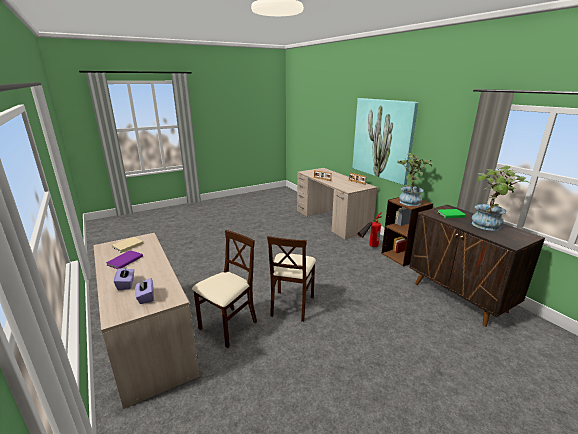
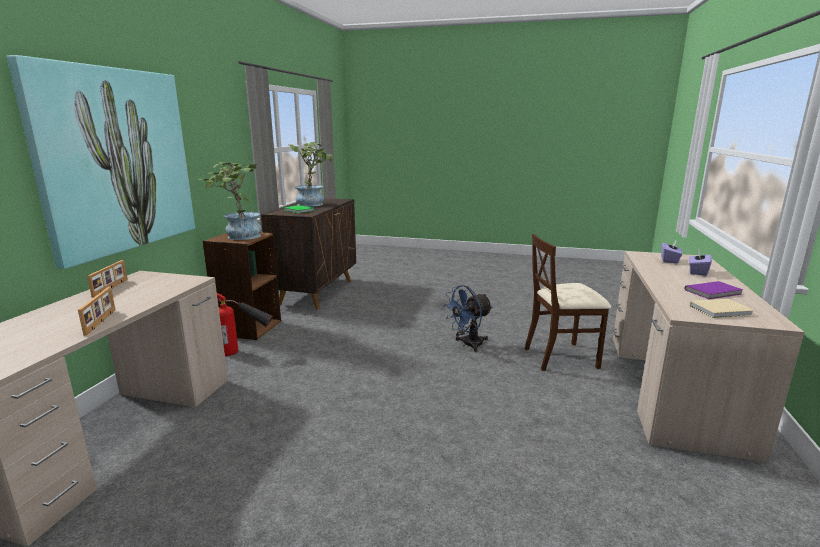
camera: 135 degrees left, 5 degrees down
(291, 305) = (468, 344): beige chair -> blue fan

